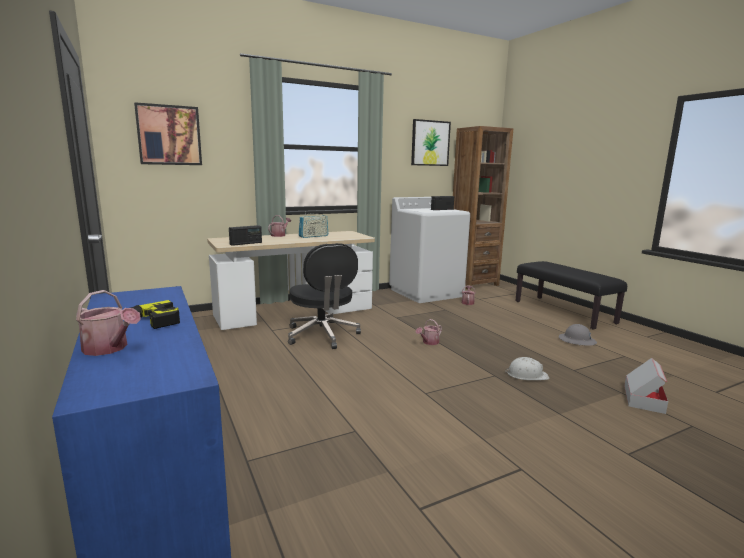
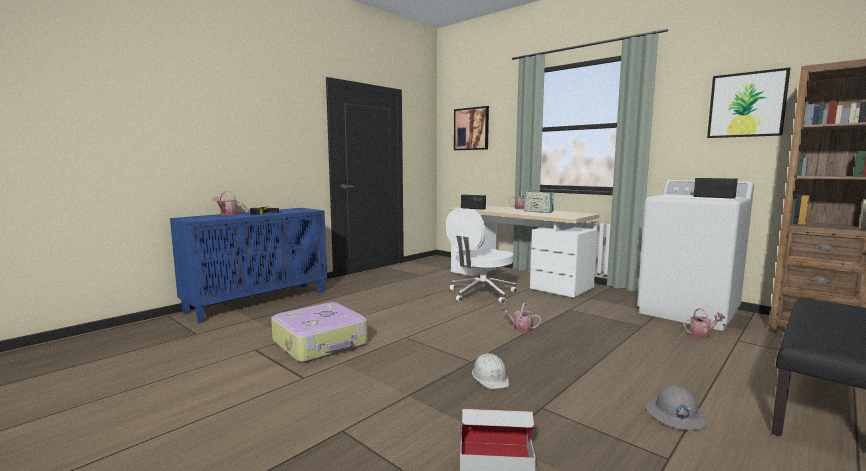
camera: 70 degrees right, 5 degrees down
(322, 335) = (481, 294): black office chair -> white office chair
(419, 448) = (321, 343): none -> suitcase

